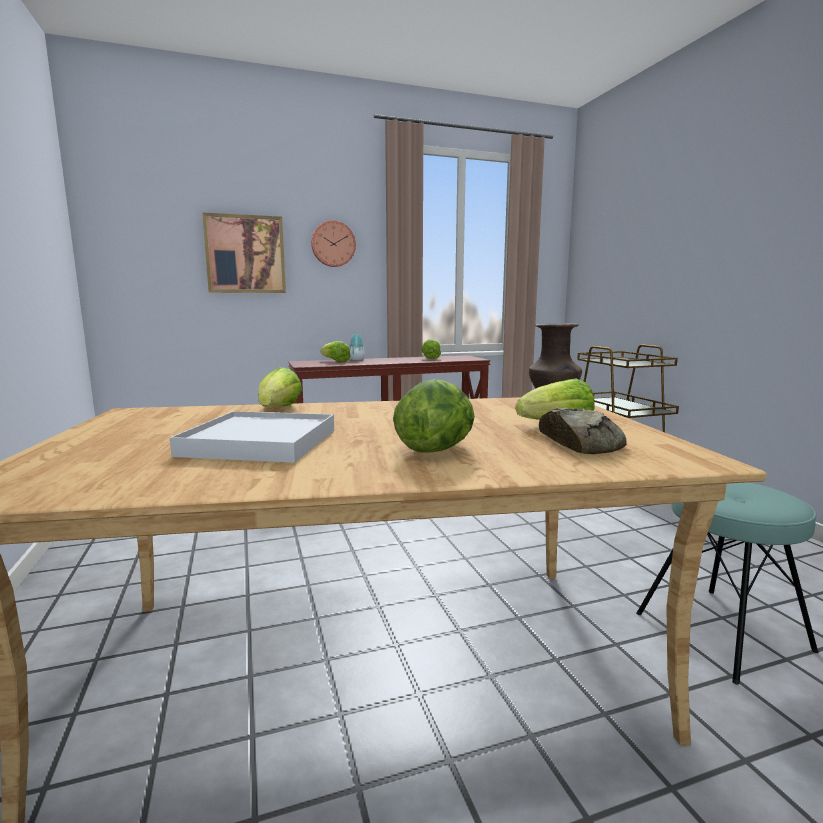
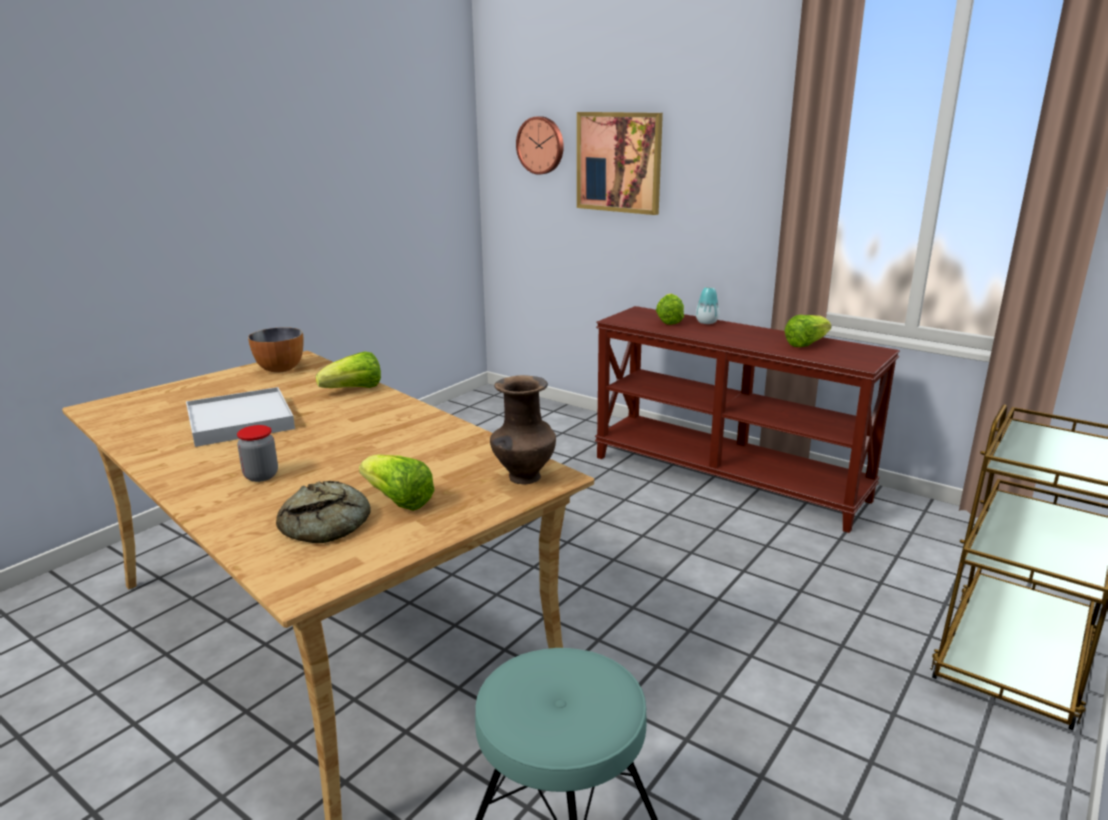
camera: 55 degrees right, 10 degrees up
(140, 419) = (280, 369): none -> bowl
(333, 244) = (723, 149): wall clock -> wall clock (541, 145)
(436, 449) = (261, 476): lettuce -> jar

